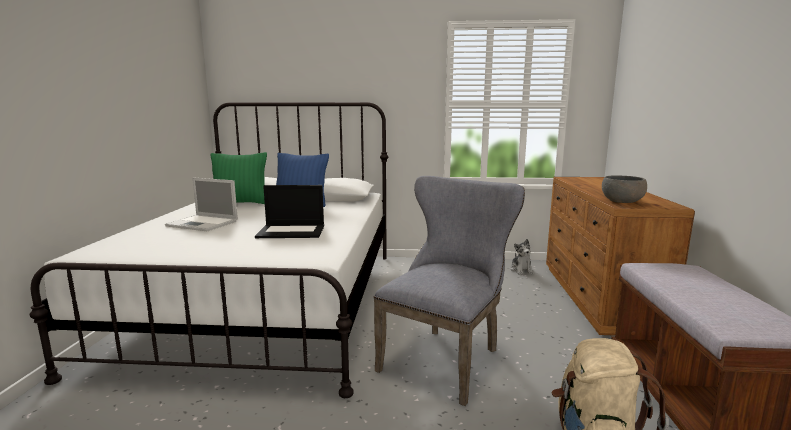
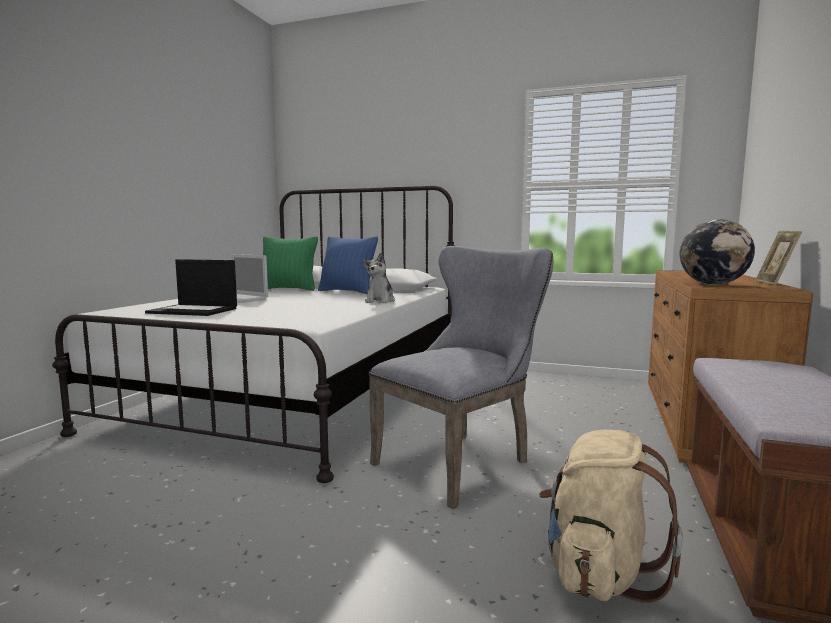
camera: 15 degrees right, 5 degrees down
(292, 231) = (310, 307): laptop -> laptop (194, 310)
(521, 270) = (612, 388): plush toy -> plush toy (380, 301)
(622, 201) = (713, 284): grey bowl -> globe
(658, 197) = (774, 283): none -> picture frame

